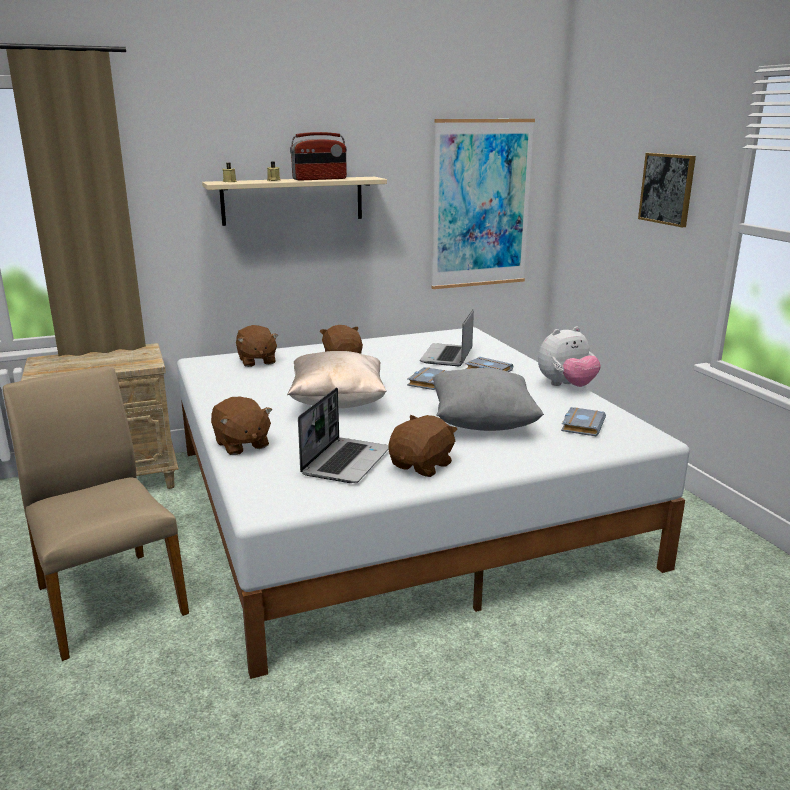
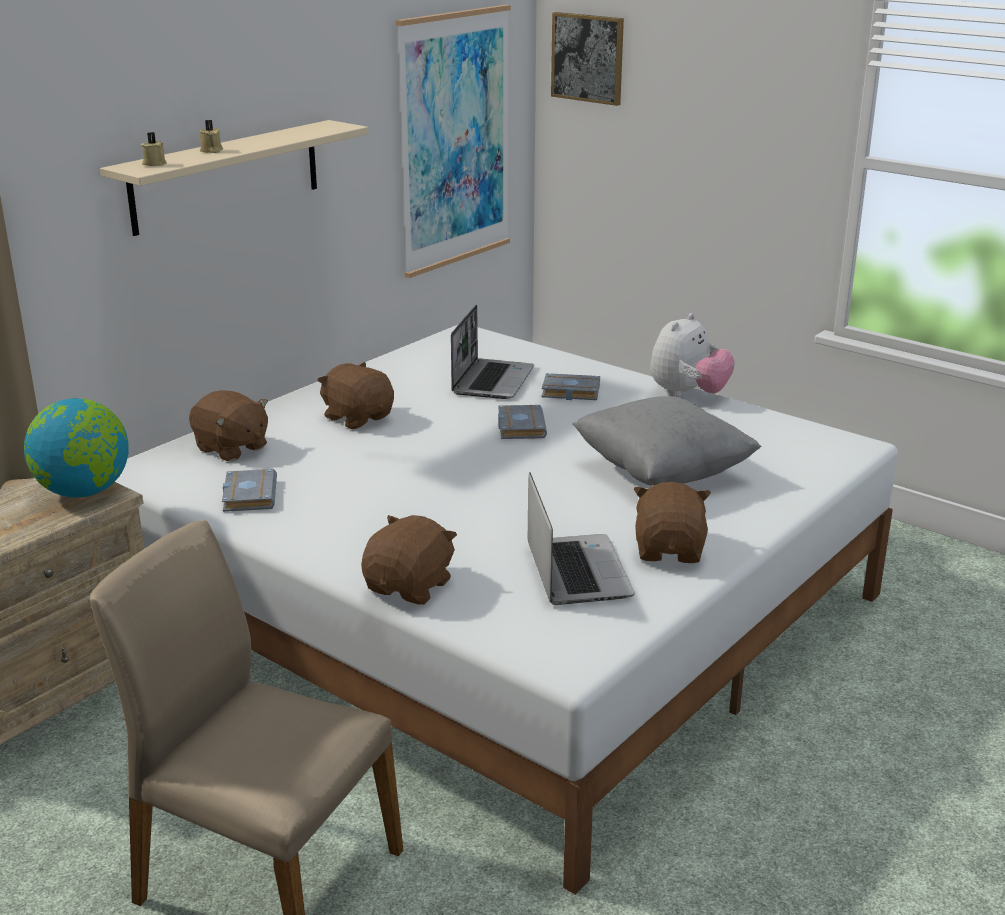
camera: 30 degrees left, 5 degrees up
(141, 360) = (84, 492): none -> globe
(241, 445) = (410, 587): brown plush toy -> brown plush toy turned 90 degrees counterclockwise
(319, 179) = (274, 139): radio -> none
(338, 402) = (446, 488): beige pillow -> none
(447, 356) = (492, 380): laptop -> laptop turned 150 degrees counterclockwise
(581, 425) = (768, 446): grey book -> grey book (248, 495)
(667, 189) = (744, 109): picture -> picture (588, 58)

